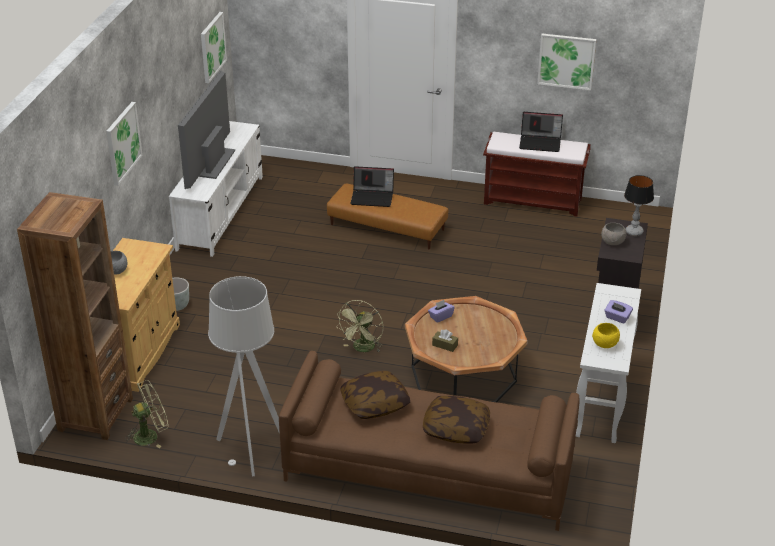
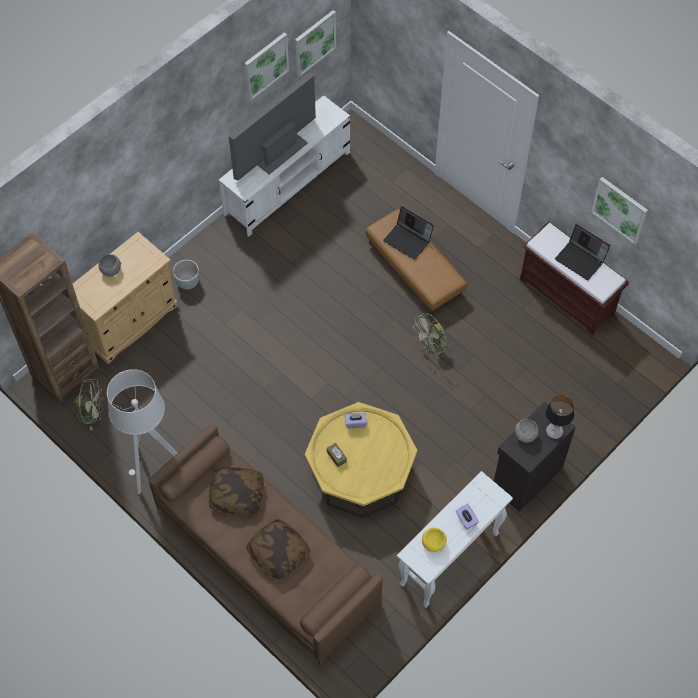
camera: 30 degrees right, 25 degrees up
(122, 143) = (151, 161): picture -> picture (265, 65)
(362, 349) = (300, 404): green fan -> green fan (432, 348)
(463, 374) = (360, 472): brown coffee table -> yellow coffee table

